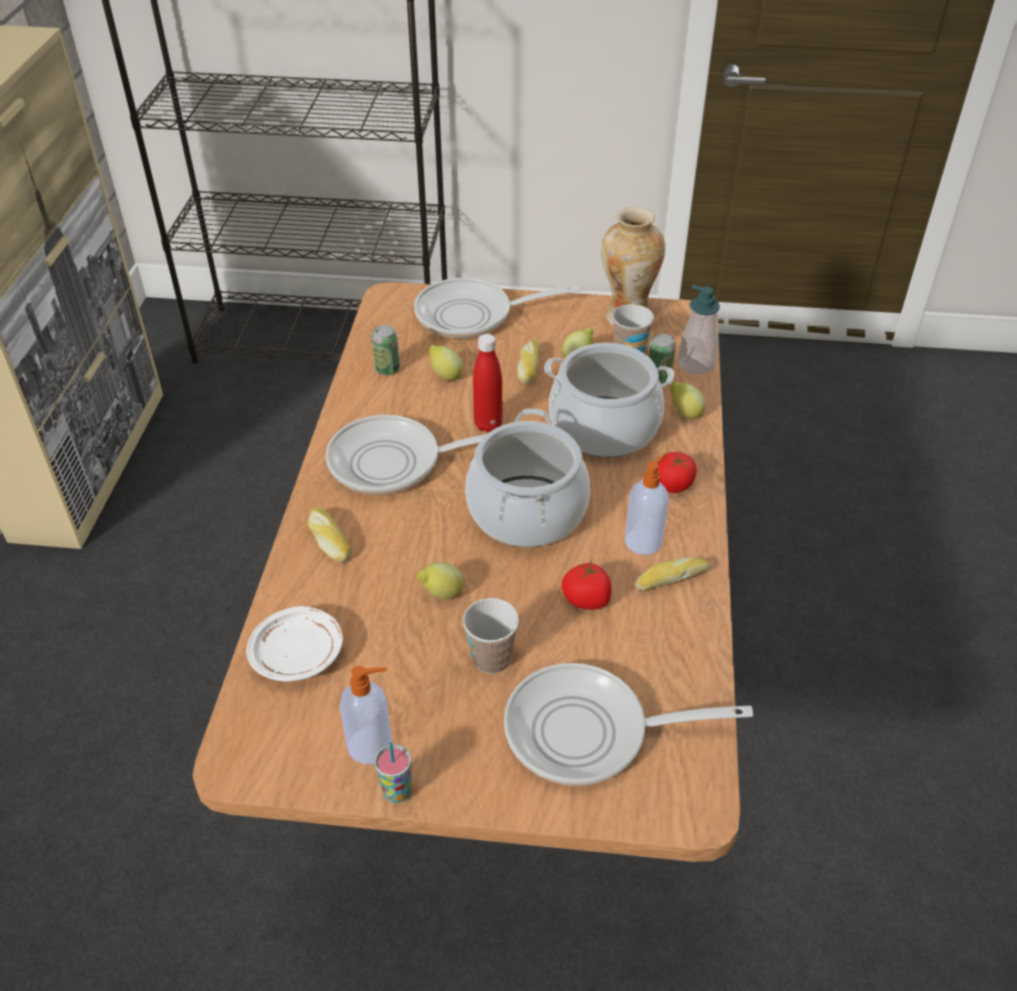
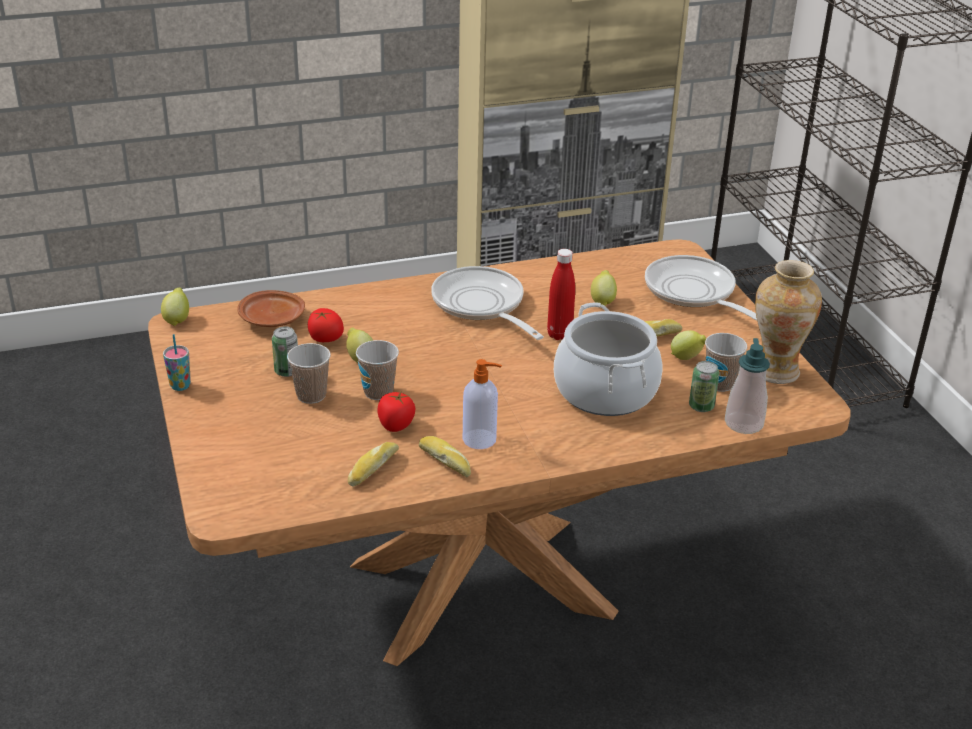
camera: 65 degrees right, 10 degrees down
(298, 654) = (273, 319): white plate -> brown plate
(328, 540) = (382, 301): bread -> bread (372, 469)
(371, 745) = (212, 367): soap dispenser -> none
(387, 369) = (585, 274): can -> can (287, 371)
(516, 596) = (378, 392): none -> cup
(527, 511) = (472, 376): cooking pot -> none
(588, 732) = (266, 453): frying pan -> none
(672, 485) = (559, 441): tomato -> tomato (325, 339)
(684, 413) = (664, 430): lemon -> lemon (177, 319)

